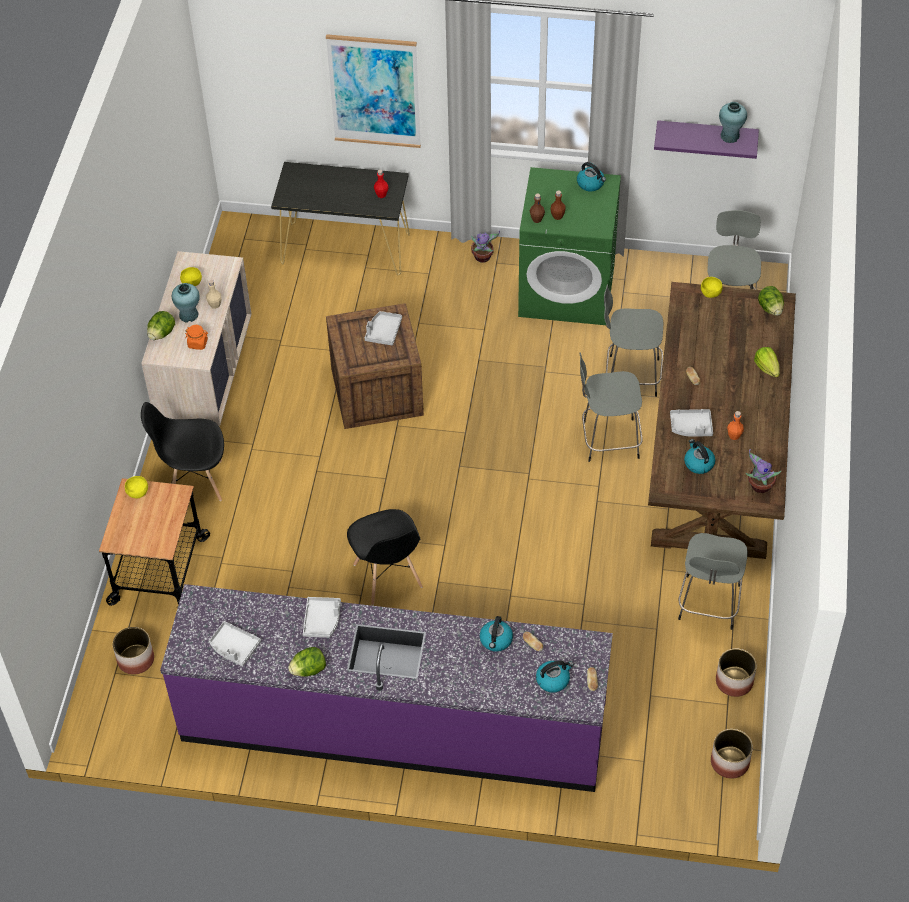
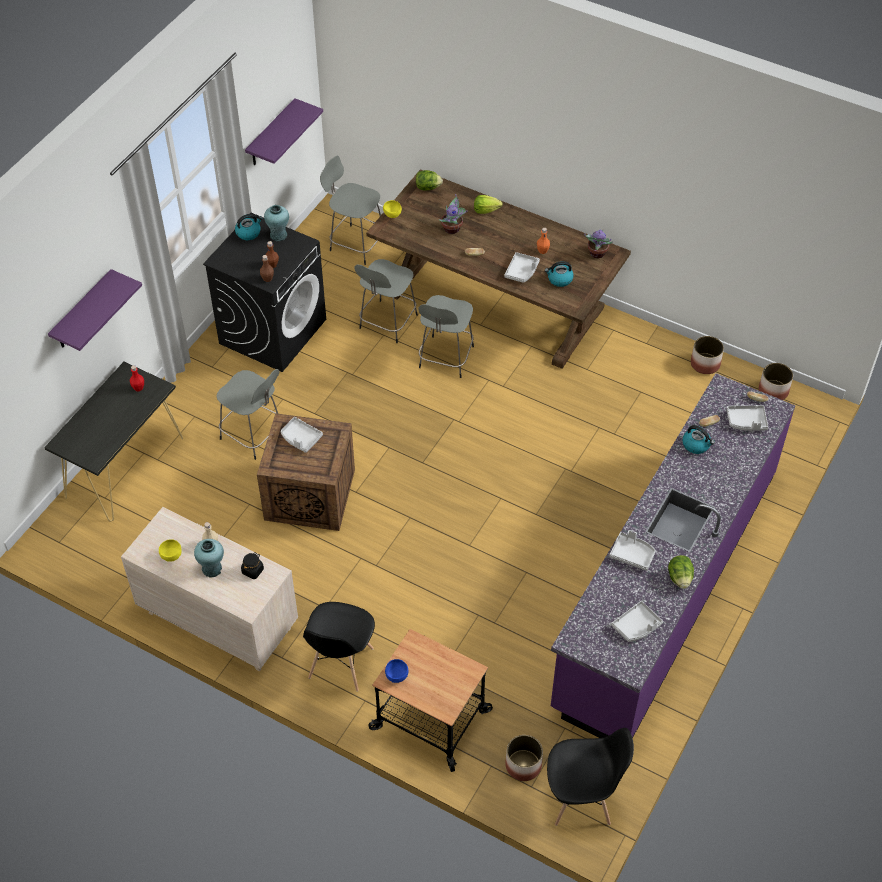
camera: 70 degrees left, 0 degrees up
(137, 493) = (397, 676): yellow bowl -> blue bowl
(162, 333) = (223, 597): lettuce -> none
(198, 343) = (253, 570): orange jar -> black jar
(374, 91) = (82, 311): picture -> purple shelf
(387, 577) = (515, 547): black chair -> black chair (581, 799)
(483, 258) = (200, 373): potted plant -> potted plant (453, 229)
(553, 680) = (746, 421): kettle -> grey tray
(567, 290) = (273, 331): green washing machine -> black washing machine
(708, 604) = (631, 354): grey stool -> grey stool (253, 435)
(730, 136) = (292, 115): turquoise vase -> turquoise vase (278, 235)

